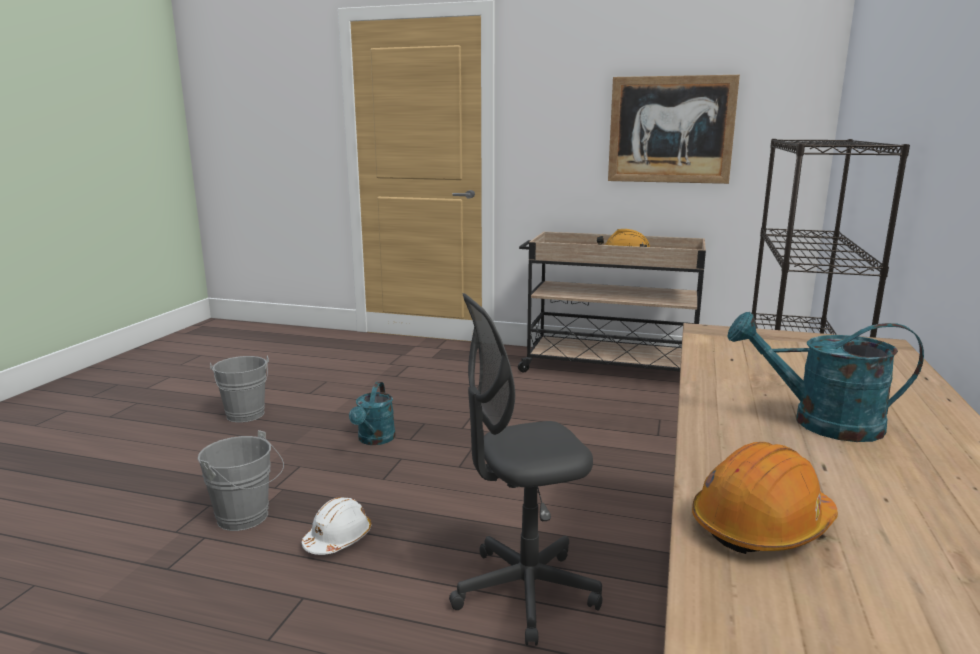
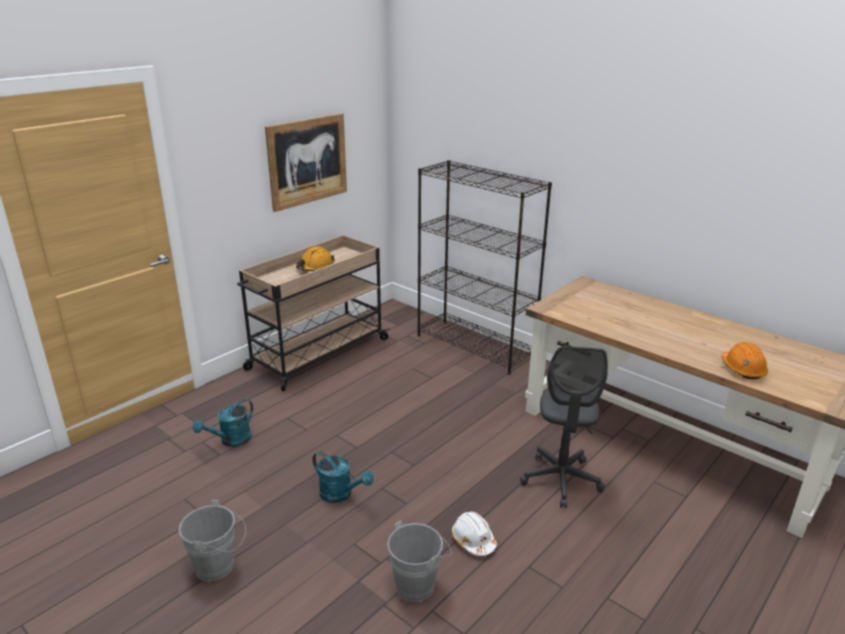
camera: 65 degrees left, 10 degrees up
(820, 423) = (667, 329): turquoise watering can -> turquoise watering can (231, 441)

